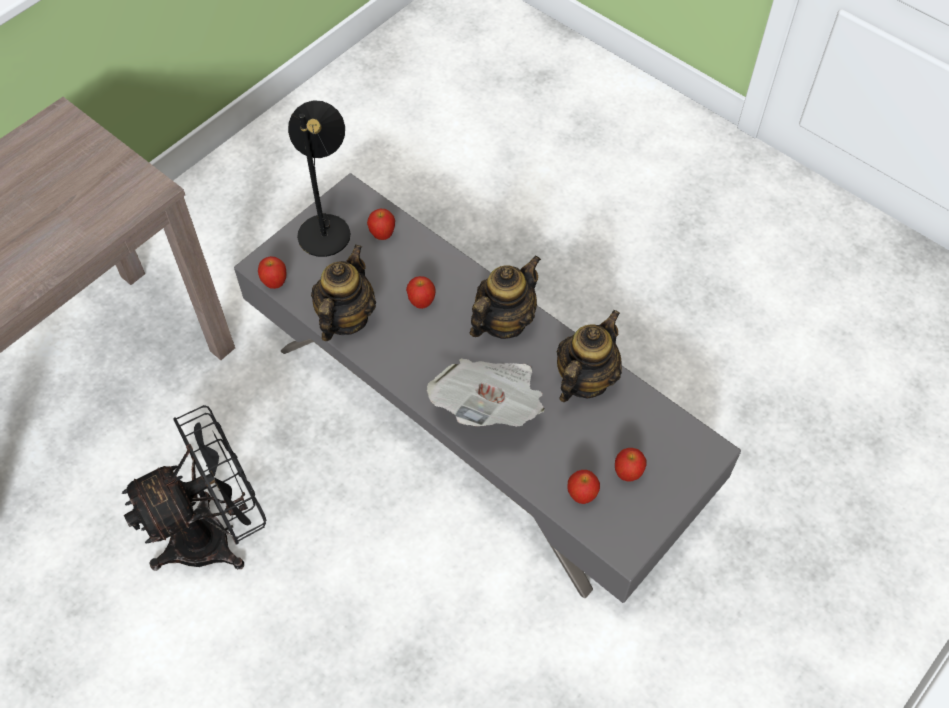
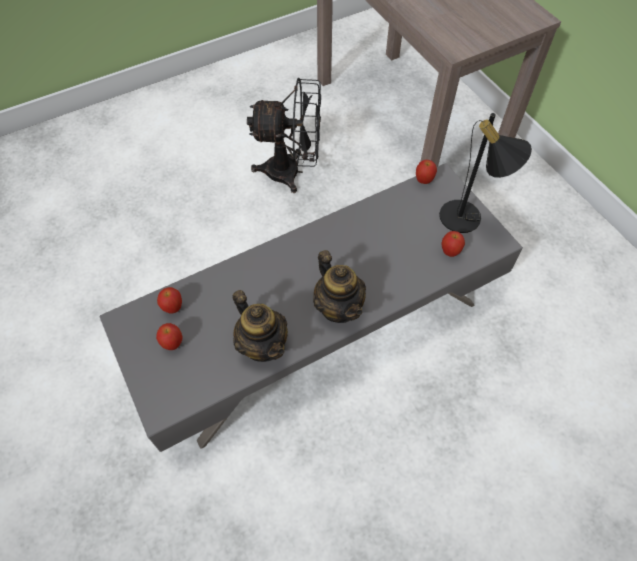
camera: 110 degrees right, 0 degrees up
(216, 534) = (292, 172): black fan -> black fan turned 75 degrees counterclockwise
(345, 318) = (379, 212): teapot -> none
(421, 302) = (376, 259): apple -> none
(490, 406) = (269, 275): newspaper -> none

